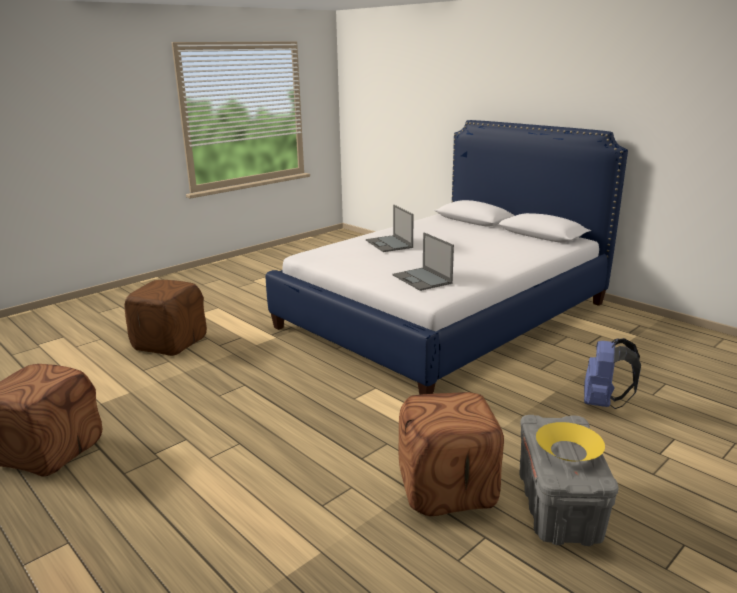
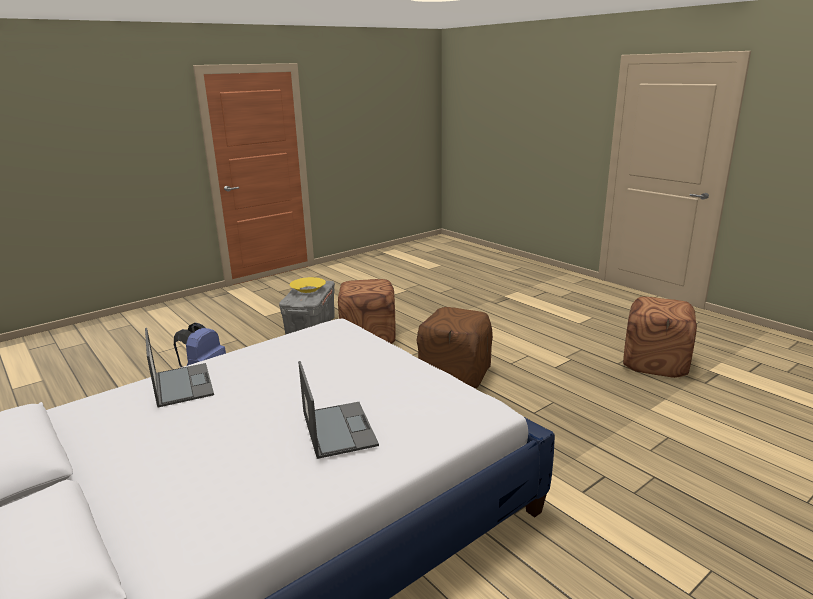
camera: 175 degrees left, 0 degrees up
(169, 343) = (684, 485): brown ottoman -> brown ottoman (456, 375)
(422, 279) = (330, 348): laptop -> laptop (182, 384)

